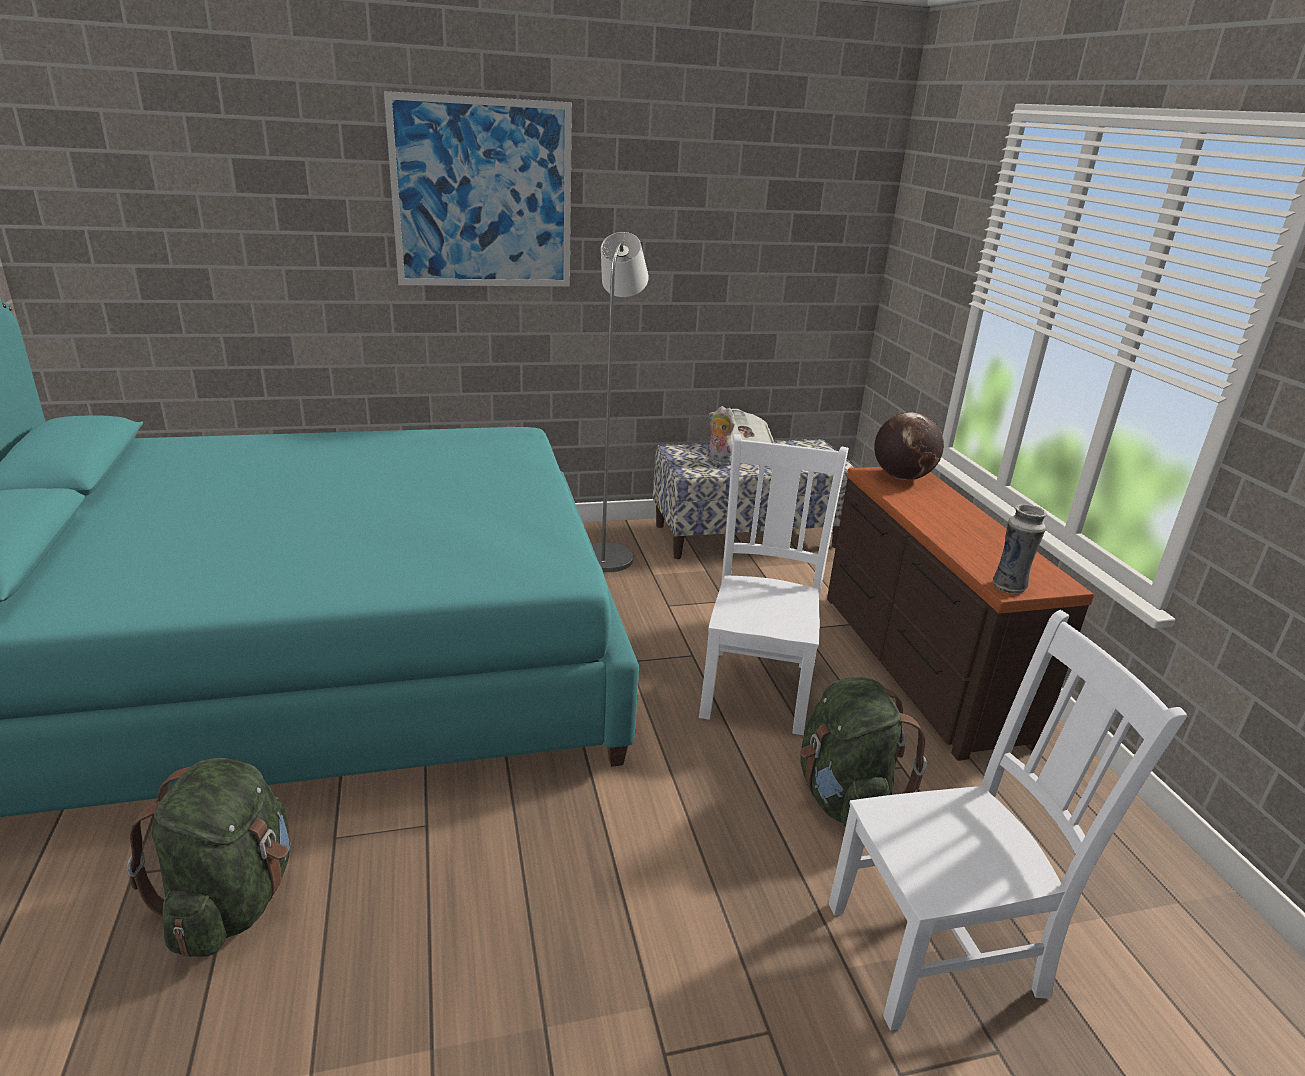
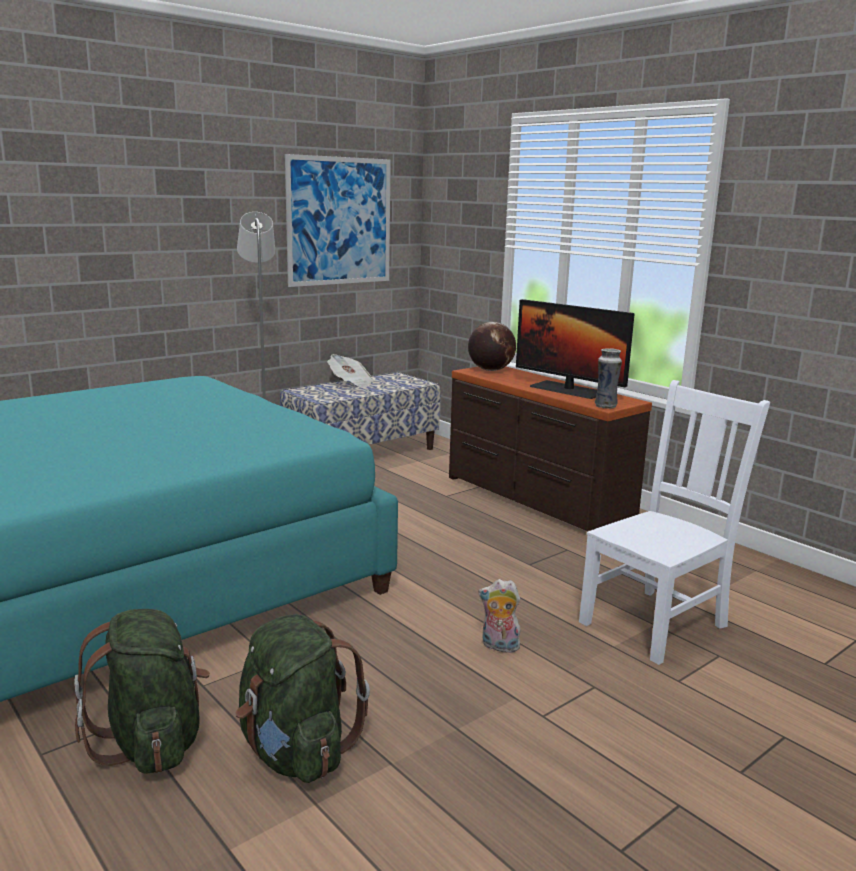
camera: 25 degrees left, 10 degrees down
(483, 195) = (127, 189): picture -> picture (339, 221)
(718, 461) = (337, 392): plush toy -> plush toy (498, 647)
(757, 686) = (442, 531): white chair -> none
(844, 798) = (546, 572): green backpack -> green backpack (295, 752)
(980, 539) = (568, 390): none -> monitor

